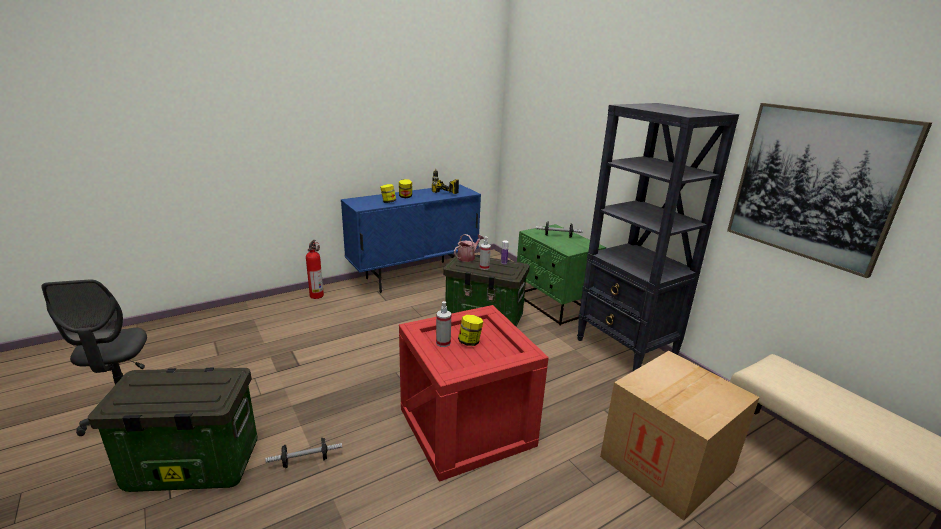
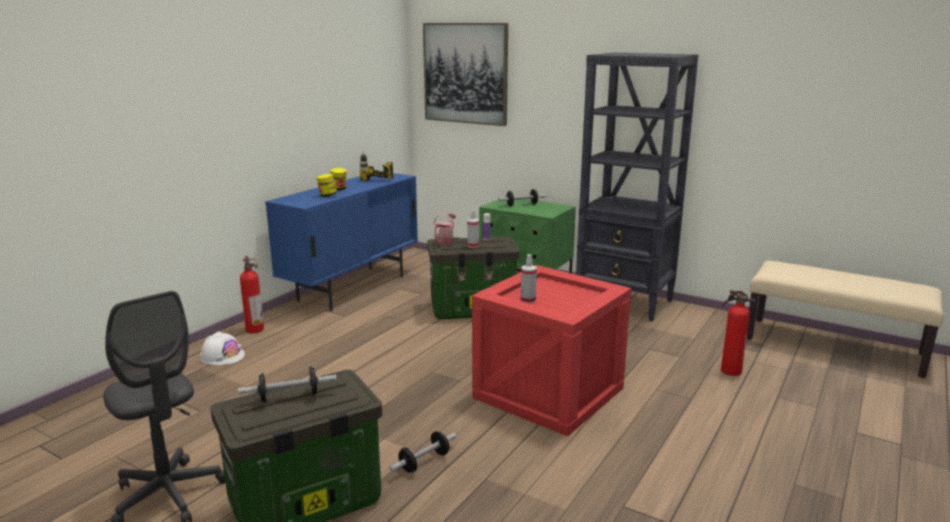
camera: 25 degrees left, 5 degrees down
(175, 382) = (289, 397): none -> dumbbell
(276, 312) = (222, 356): none -> white hard hat
(470, 342) = (550, 295): jar -> none
(666, 464) = (729, 370): cardboard box -> fire extinguisher
(814, 185) = (774, 106): picture -> picture (465, 73)

